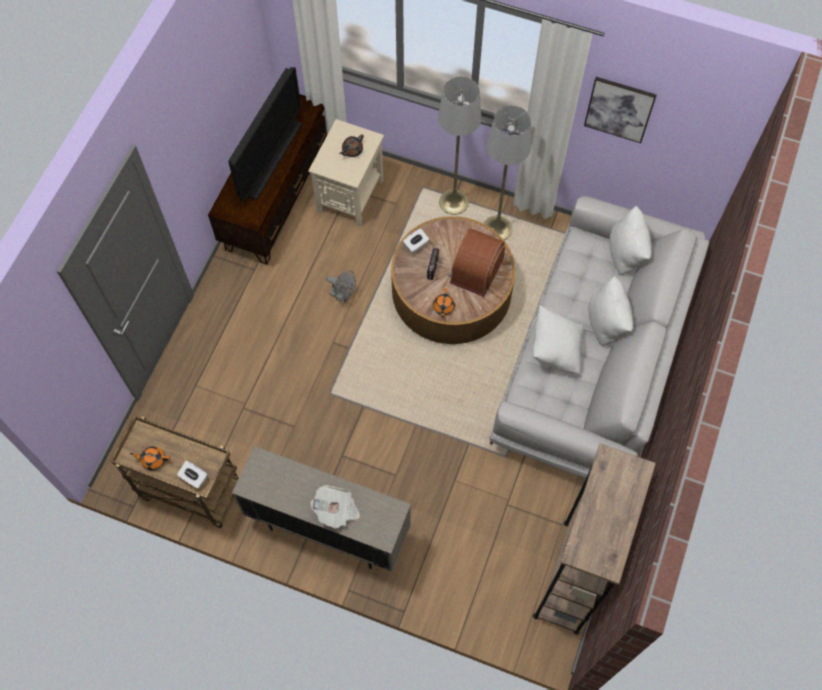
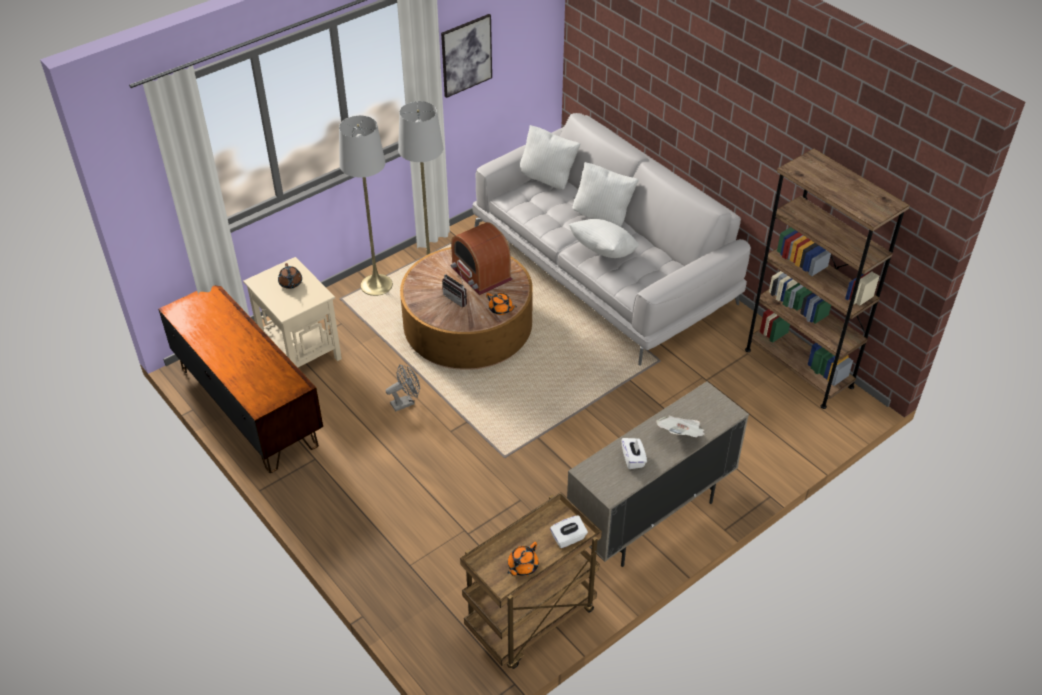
camera: 60 degrees left, 20 degrees down
(271, 158) = (237, 345): television -> none
(416, 245) = (420, 300): white tissue box -> white tissue box (633, 459)

